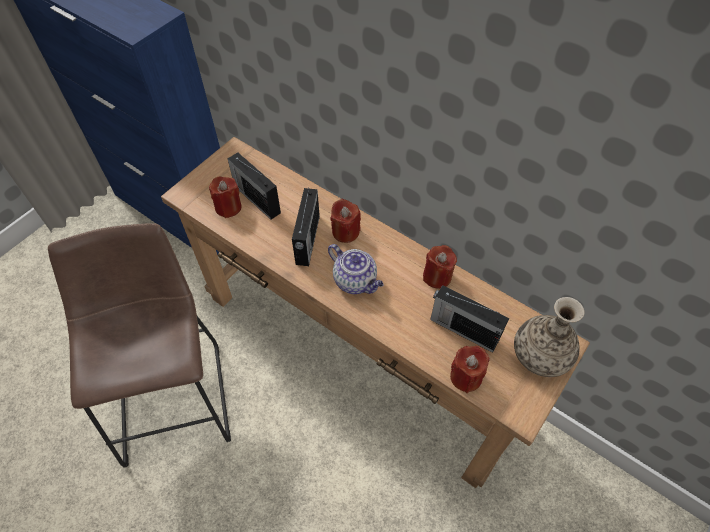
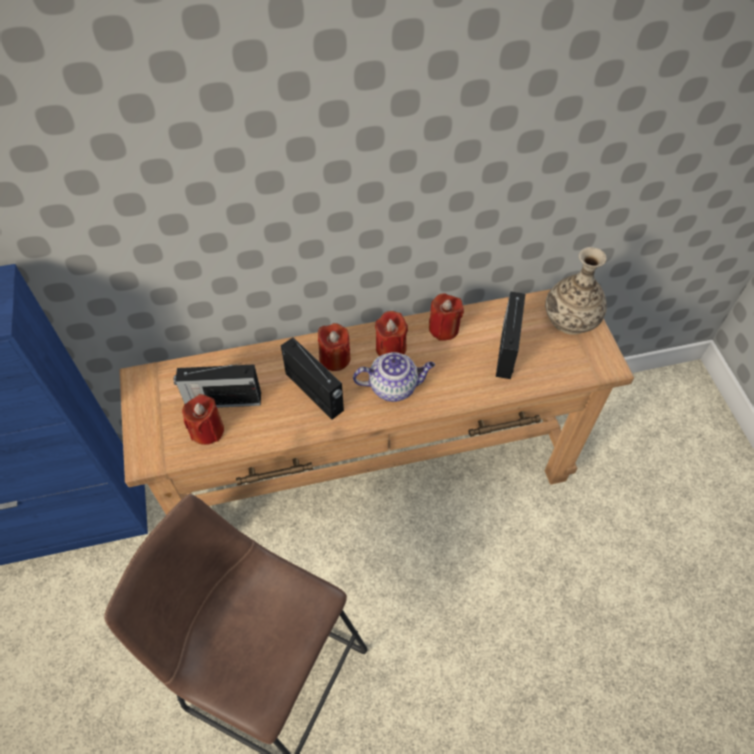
camera: 50 degrees left, 0 degrees up
(462, 329) = (507, 348): radio -> radio turned 120 degrees clockwise
(466, 376) = (549, 377): red candle -> red candle (390, 348)

